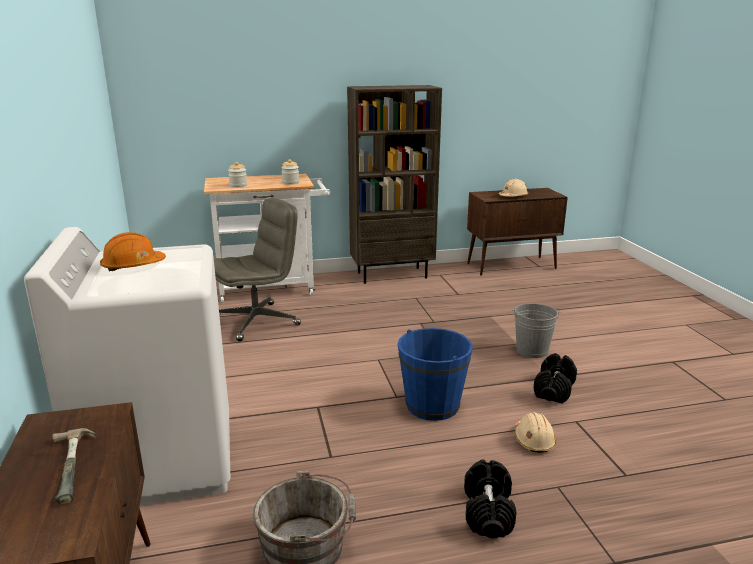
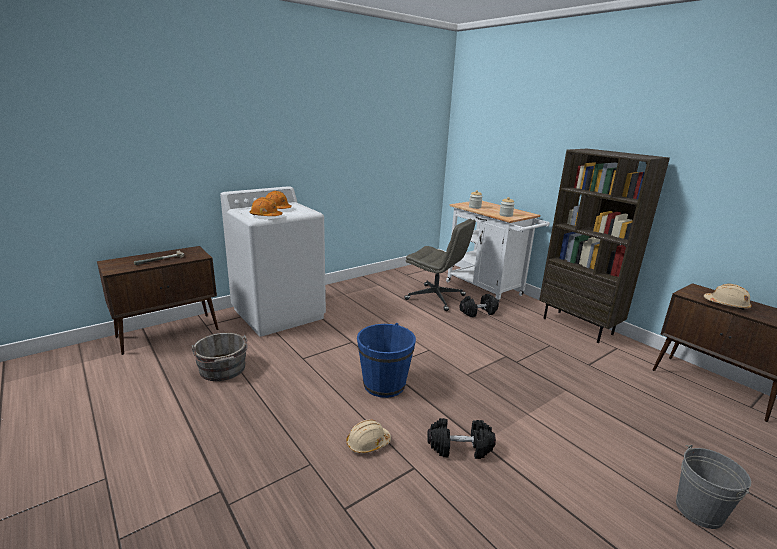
camera: 65 degrees right, 0 degrees up
(177, 277) = (265, 216): none -> orange hard hat
(487, 511) = (269, 430): black dumbbell -> black dumbbell (478, 312)
(532, 350) = (523, 425): grey bucket -> grey bucket (698, 510)

